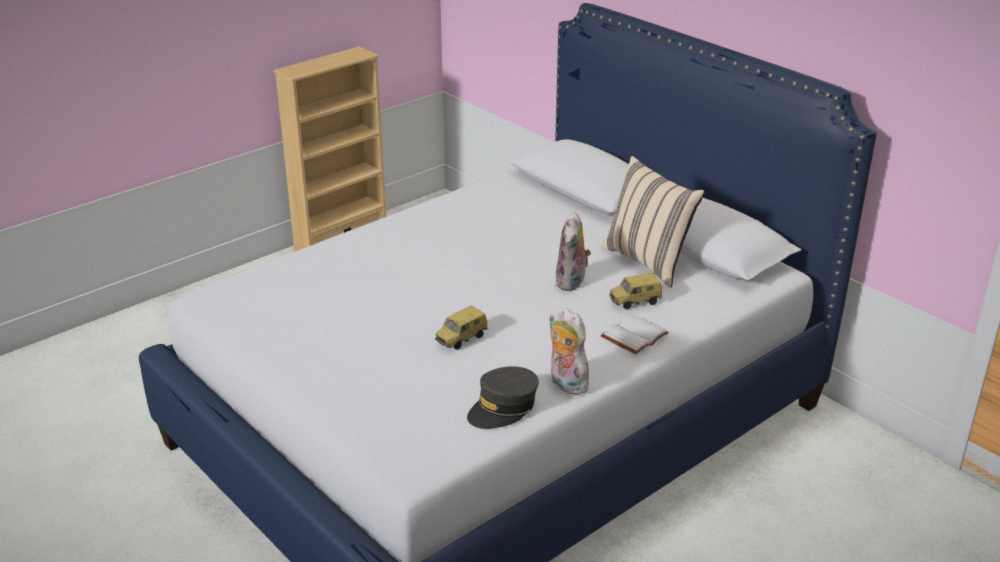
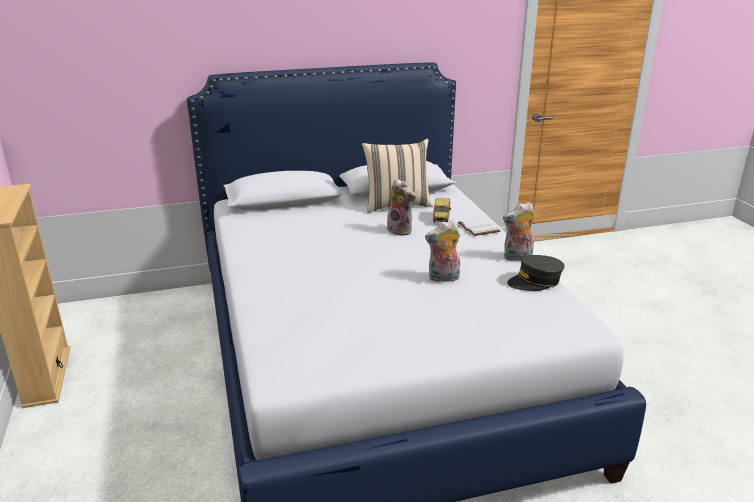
camera: 65 degrees left, 5 degrees down
(462, 340) = (443, 278): toy car -> plush toy
(503, 408) = (535, 281): grey cap -> grey cap turned 90 degrees clockwise

